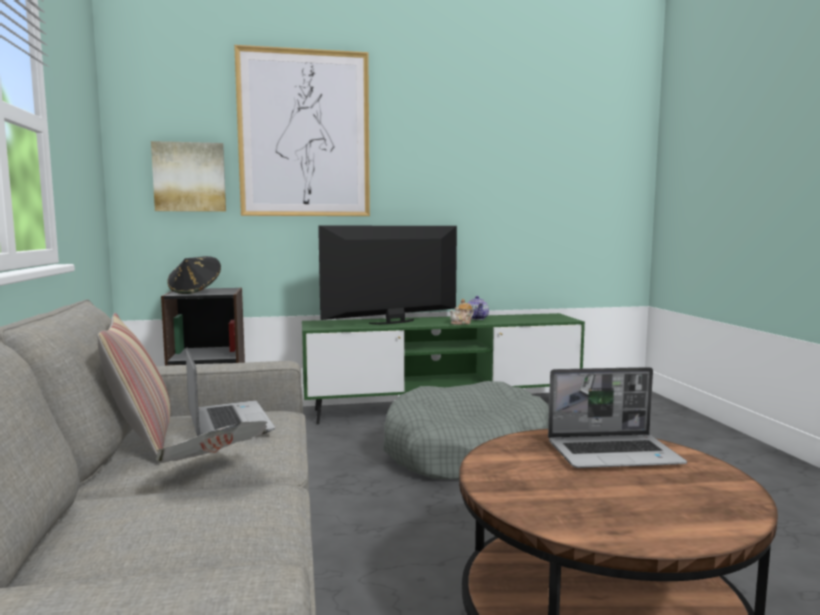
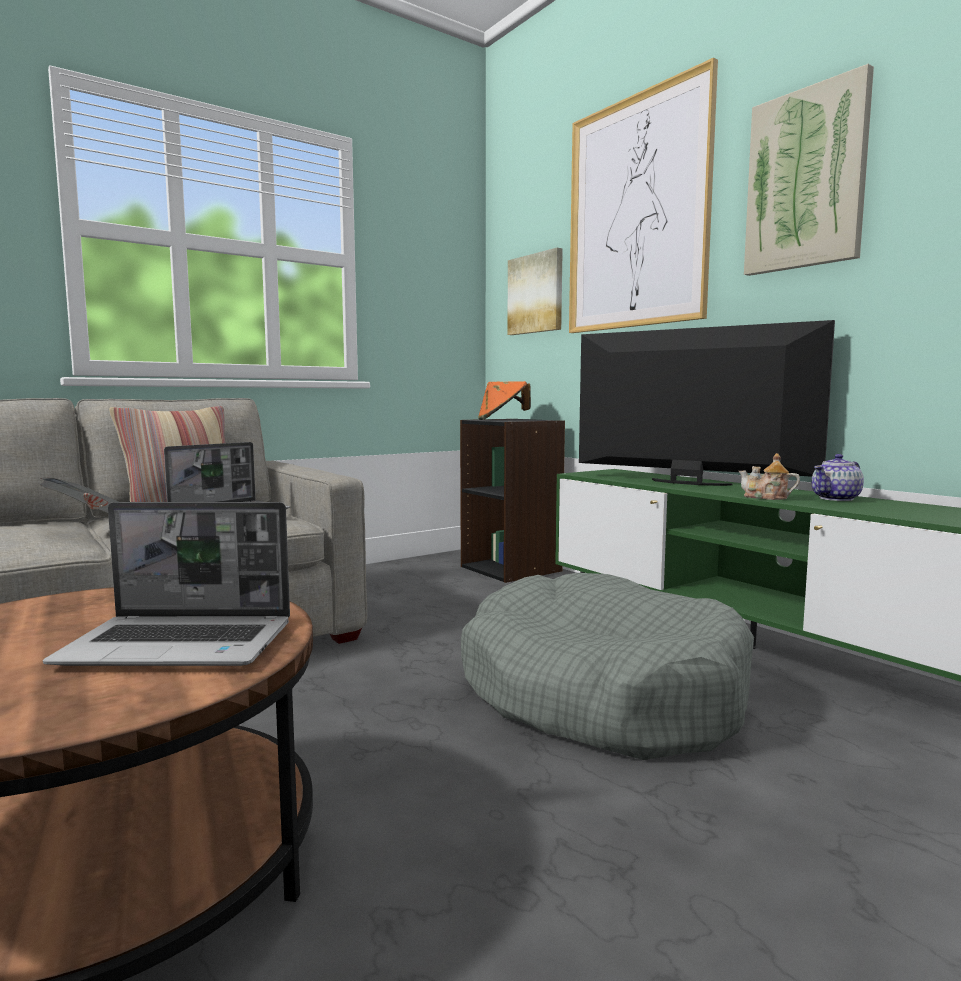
camera: 65 degrees right, 0 degrees up
(195, 291) = (502, 419): black hat -> orange hat
(429, 146) = (806, 180): none -> picture
(614, 453) = (182, 645): laptop -> laptop turned 60 degrees counterclockwise

